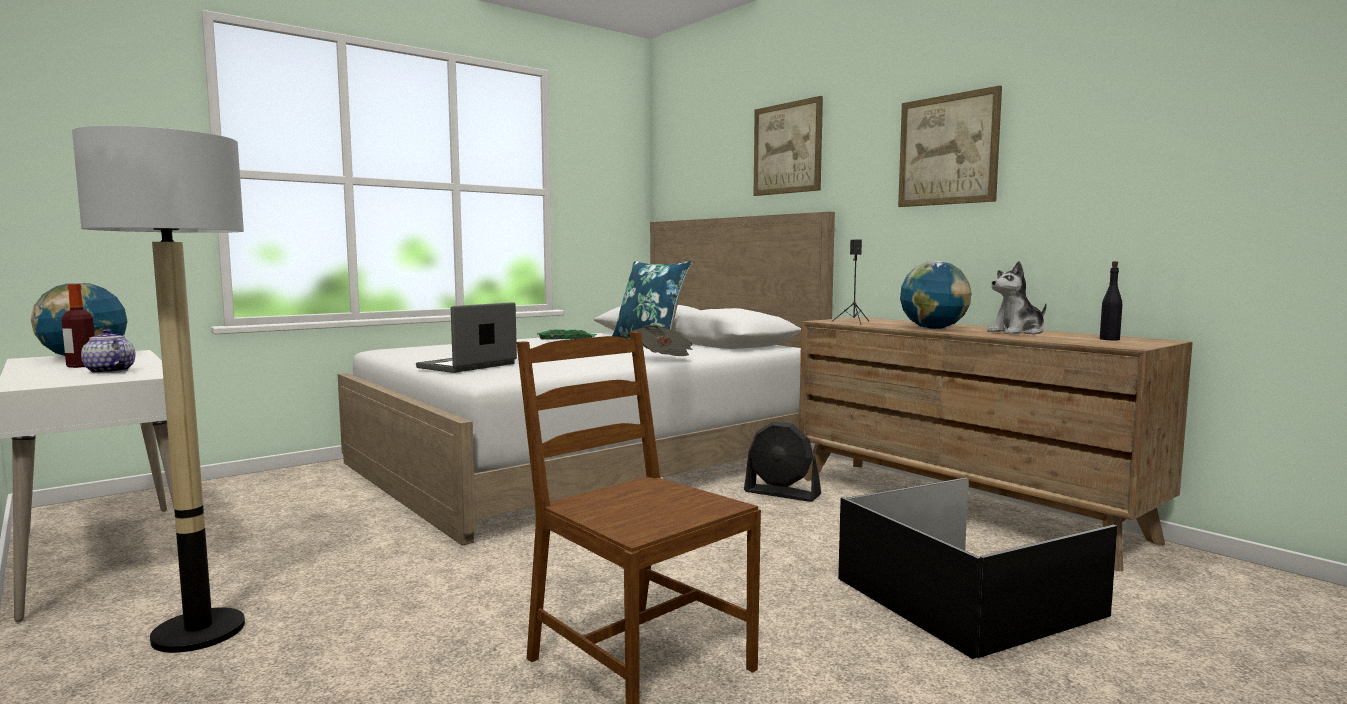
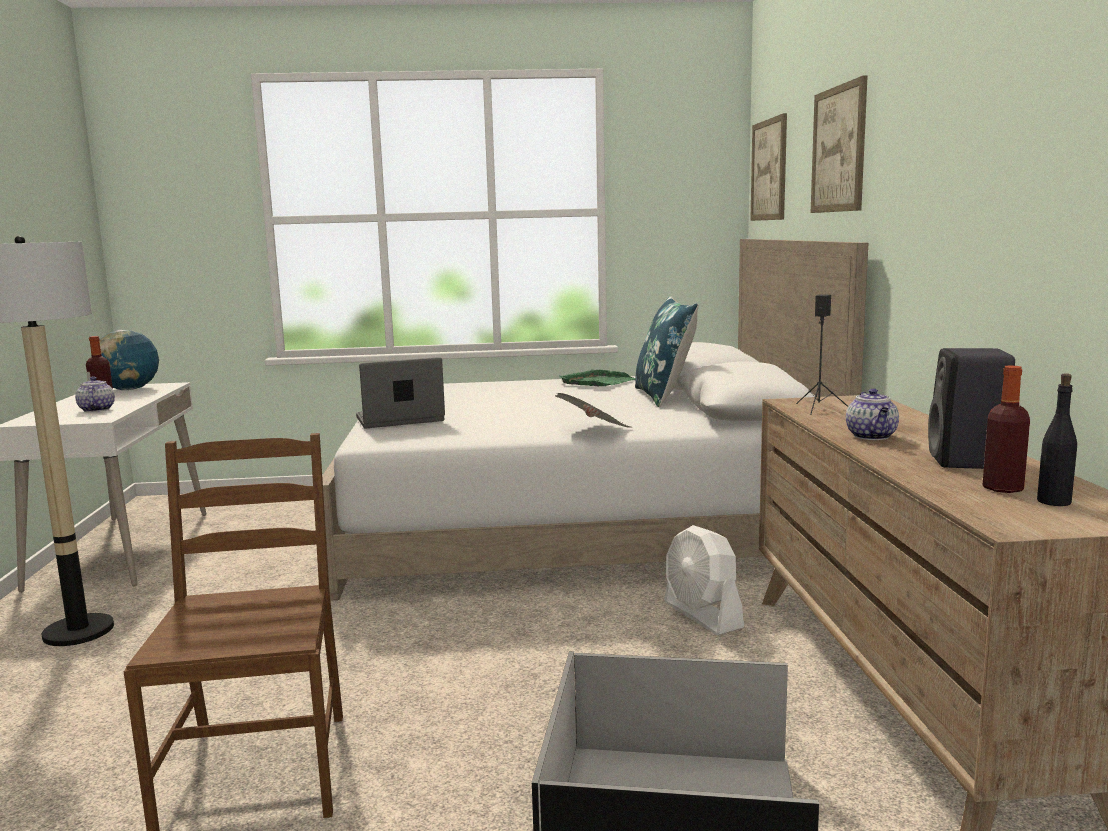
camera: 35 degrees right, 5 degrees up
(782, 493) = (702, 615): black fan -> white fan
(933, 328) = (872, 436): globe -> teapot
(948, 150) = (968, 159): picture -> picture (769, 170)
(1017, 332) = (967, 461): plush toy -> black speaker
(1071, 337) = (1002, 488): none -> bottle

